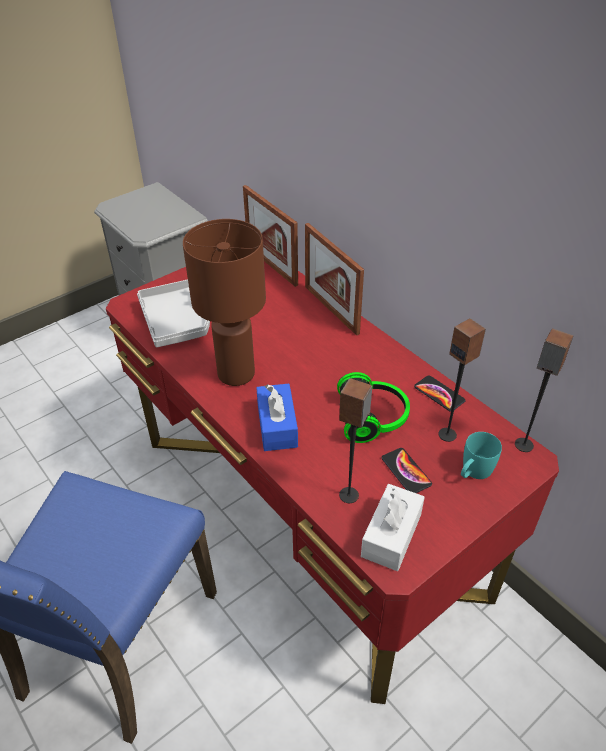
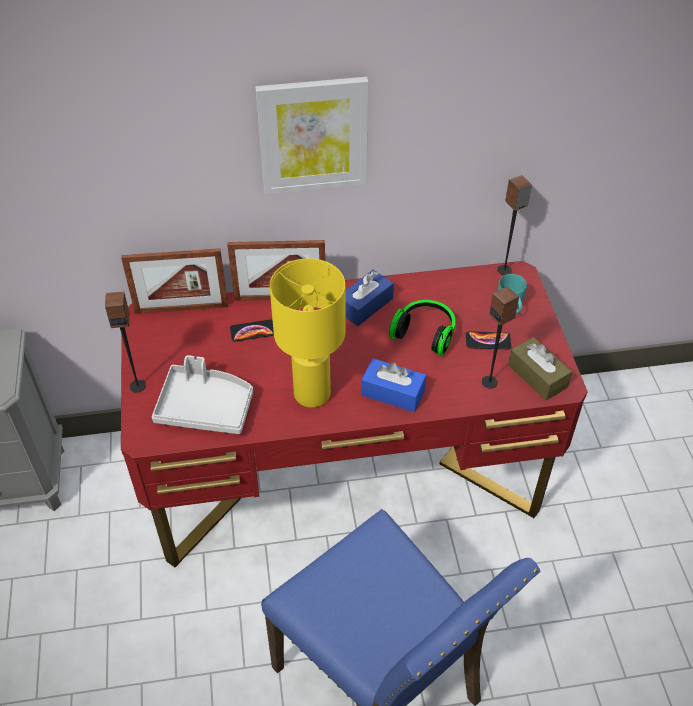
camera: 60 degrees left, 5 degrees up
(235, 374) = (312, 395): brown table lamp -> yellow table lamp
(371, 363) = (365, 305): none -> blue tissue box
(391, 535) = (537, 376): white tissue box -> brown tissue box
(394, 152) = (313, 135): none -> picture
(439, 394) = (427, 285): phone -> phone (253, 331)
(447, 434) = (469, 302): speaker -> speaker (137, 386)

